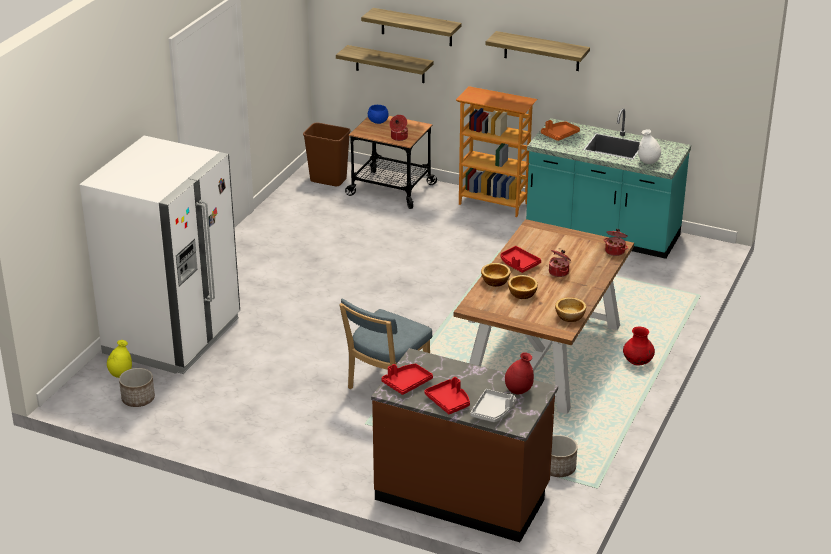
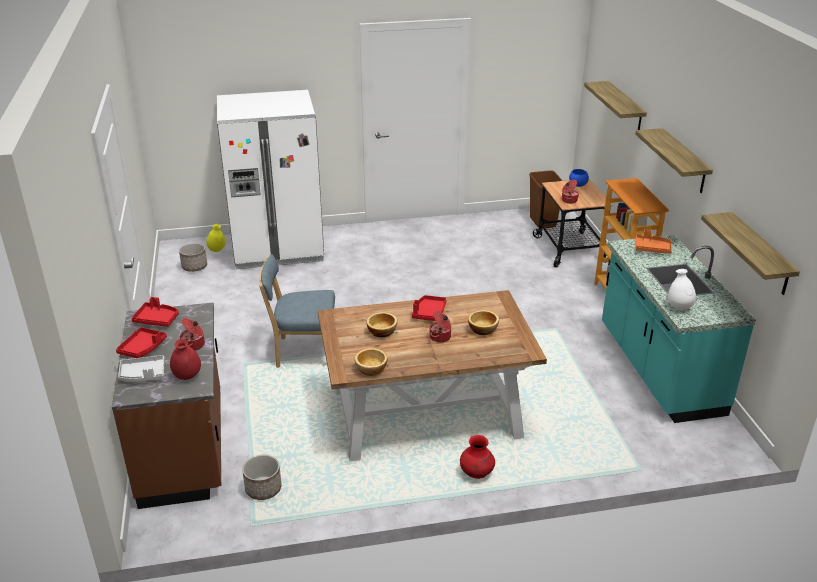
camera: 55 degrees right, 0 degrees up
(390, 64) = (608, 139): shelf -> shelf (760, 254)
(495, 281) = (387, 311): bowl -> bowl (483, 329)
(615, 251) = (516, 353): cooking pot -> cooking pot (194, 345)

